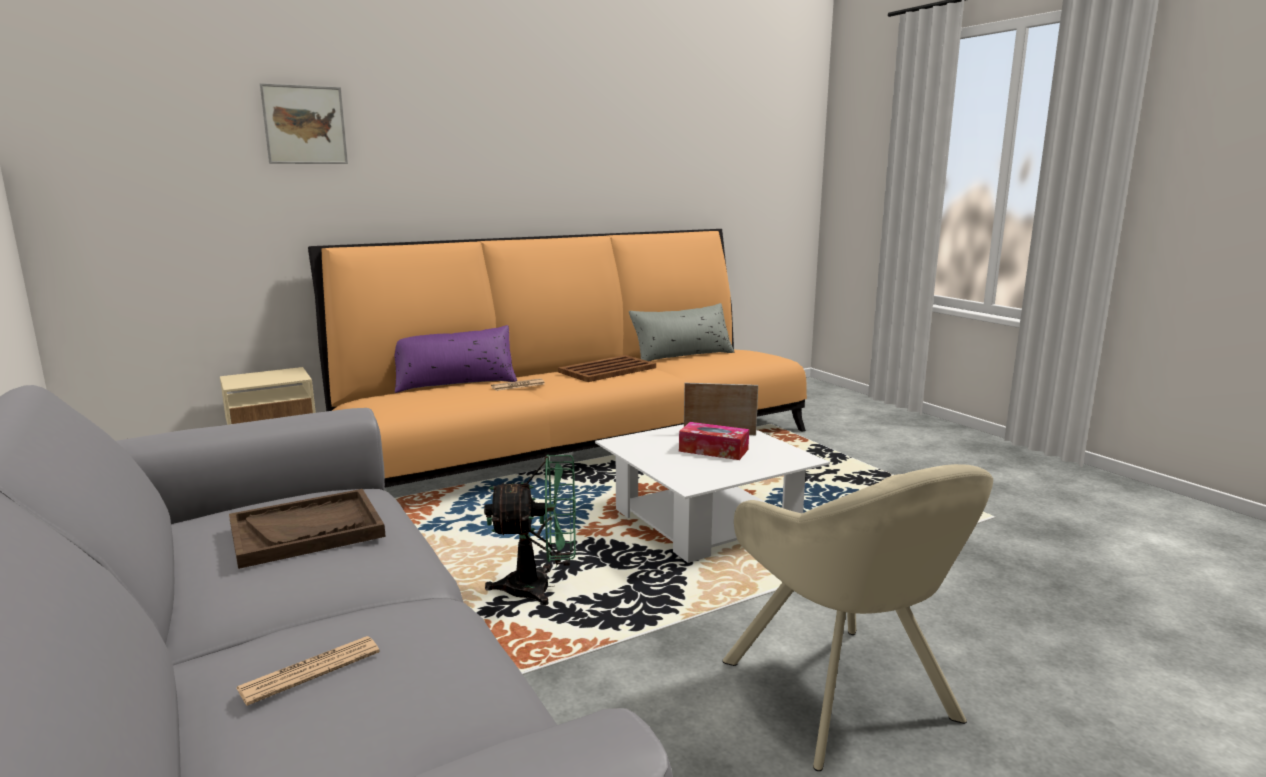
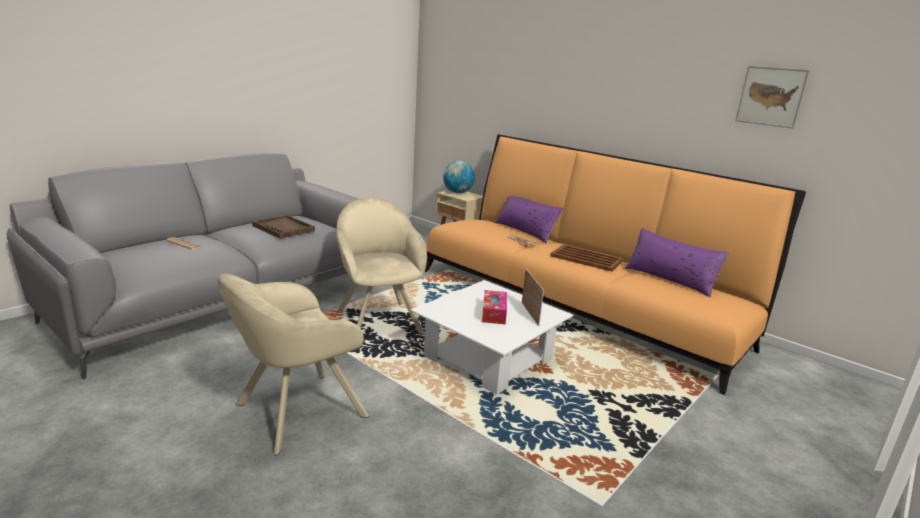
camera: 70 degrees right, 5 degrees up
(251, 378) = (457, 192): none -> globe
(305, 125) = (513, 68): picture -> picture (771, 96)
(540, 588) = (378, 319): green fan -> beige armchair
(682, 355) = (670, 279): grey pillow -> purple pillow

